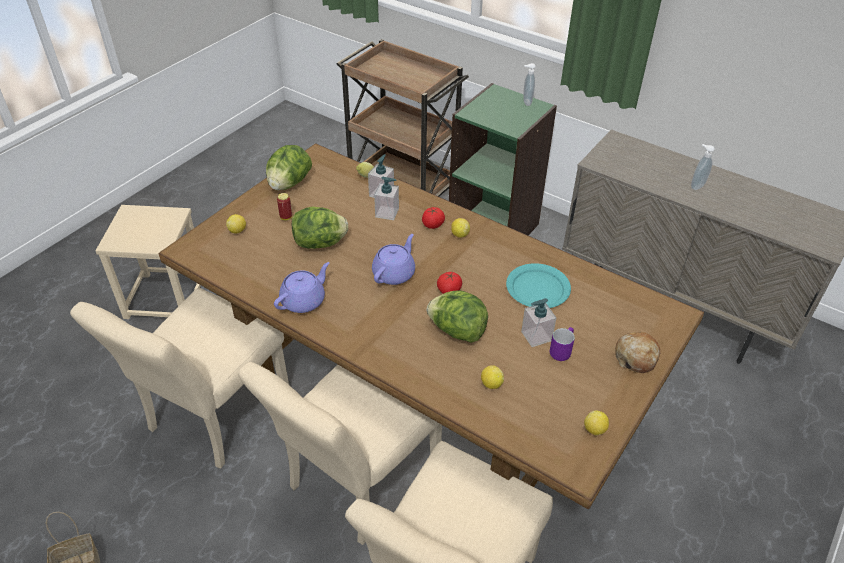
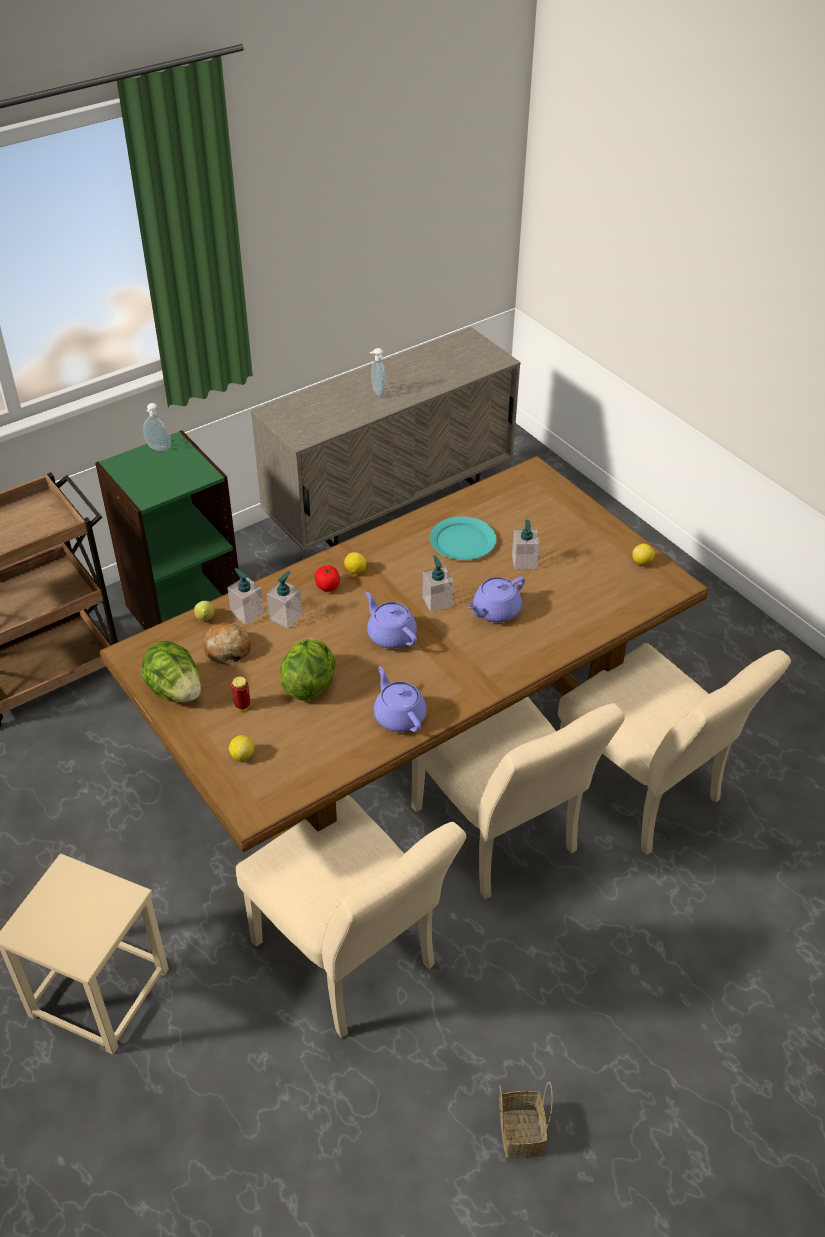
camera: 70 degrees left, 0 degrees up
(449, 290) = (437, 601): tomato -> soap dispenser
(457, 331) = (495, 611): lettuce -> purple teapot
(491, 384) = (570, 607): lemon -> none
(560, 350) = (547, 552): purple mug -> none
(636, 357) = (573, 511): bread -> bread (227, 649)

